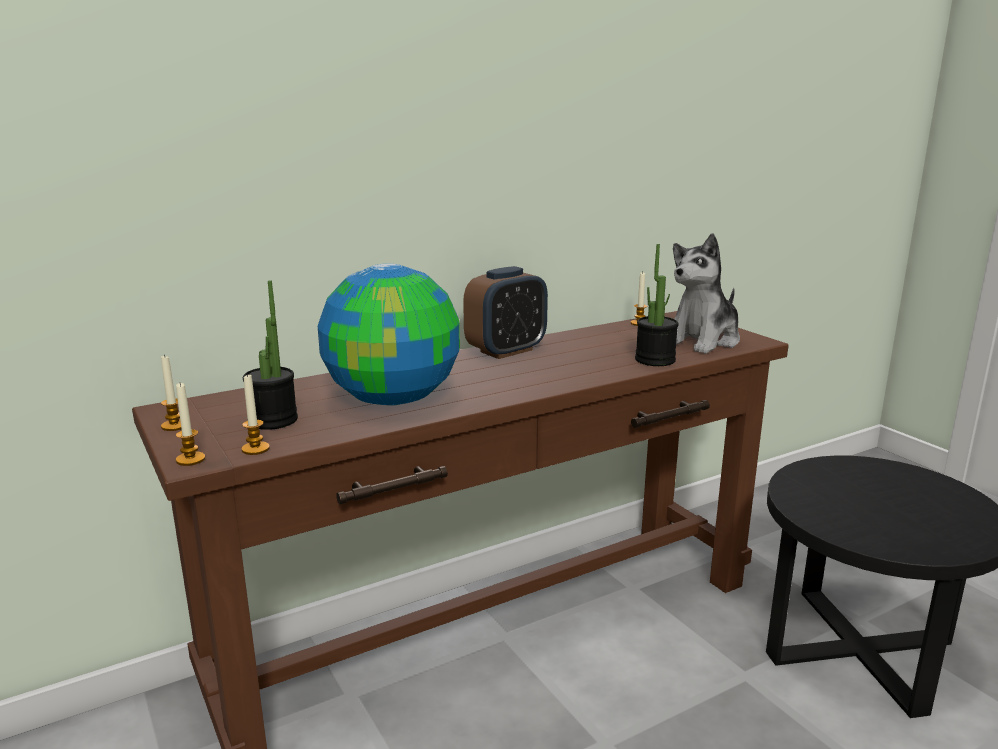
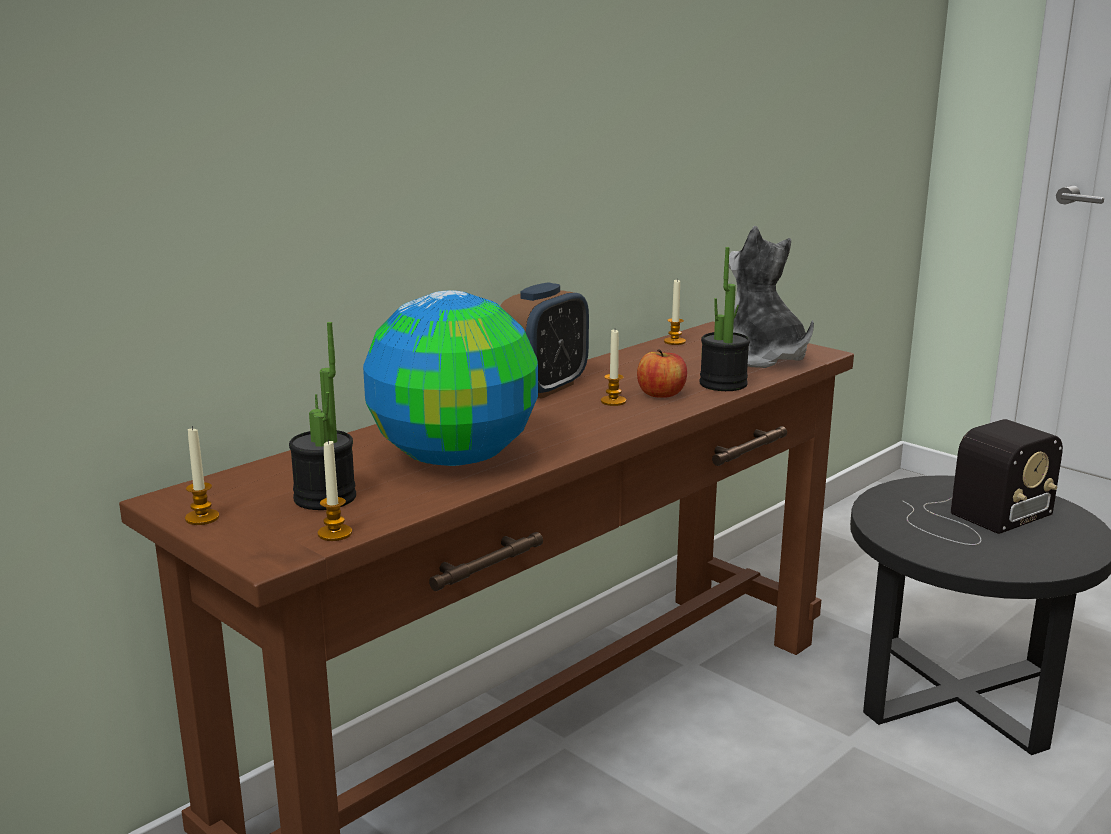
camera: 15 degrees left, 0 degrees up
(190, 459) = (263, 555): candle -> candle (613, 401)
(596, 364) = (661, 394): none -> apple
(703, 341) = (761, 357): plush toy -> plush toy turned 120 degrees clockwise
(881, 498) = (974, 519): none -> radio

